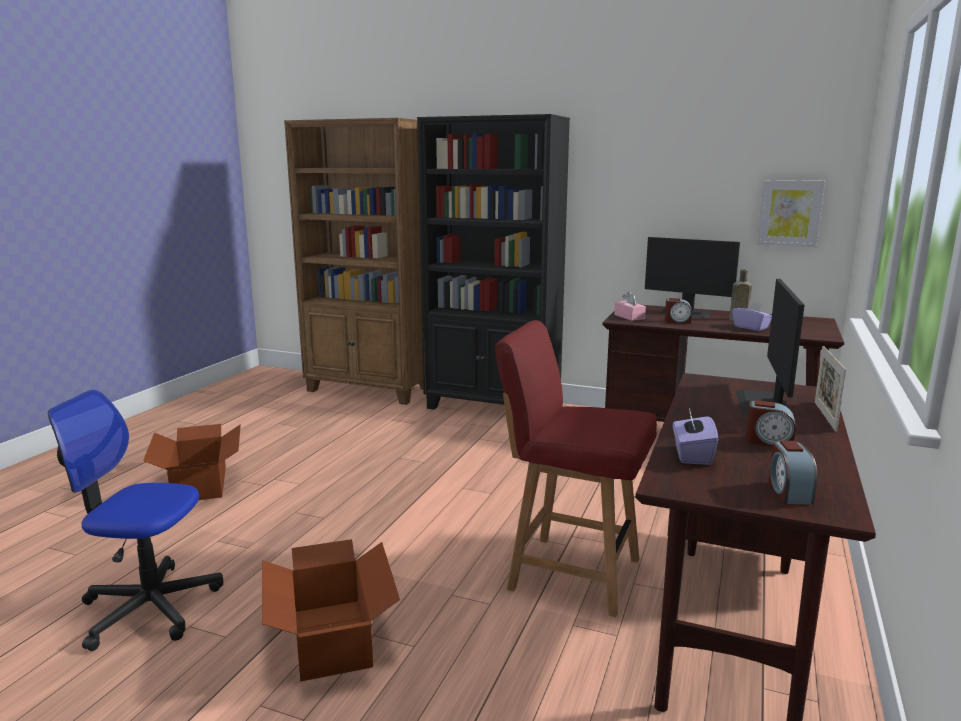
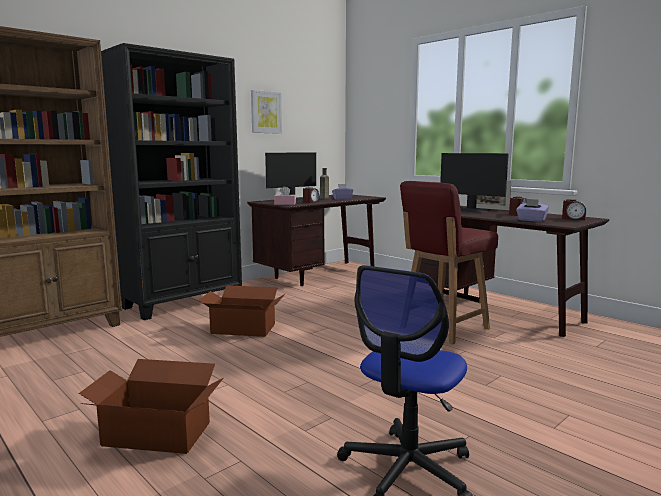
camera: 65 degrees left, 5 degrees down
(330, 639) = (486, 398): cardboard box -> cardboard box (243, 329)
(789, 213) = (321, 136): picture -> picture (266, 112)

